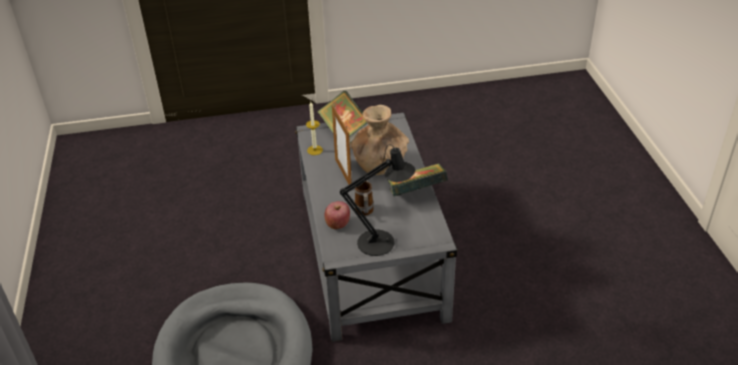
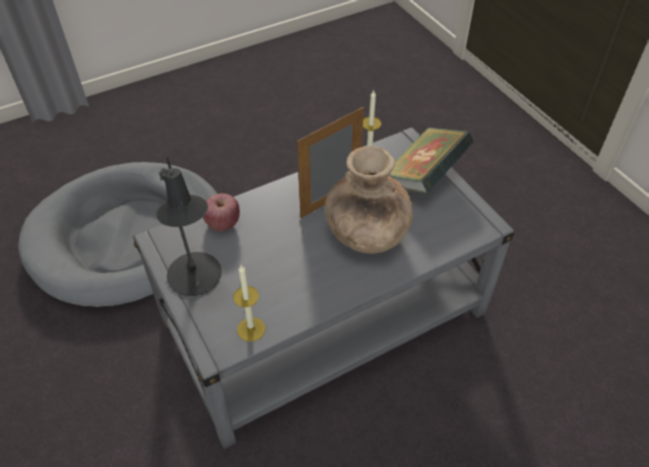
camera: 70 degrees right, 10 degrees up
(364, 212) = (255, 245): mug -> none
(416, 194) = (317, 295): book -> none
(429, 224) = (251, 329): none -> candle

